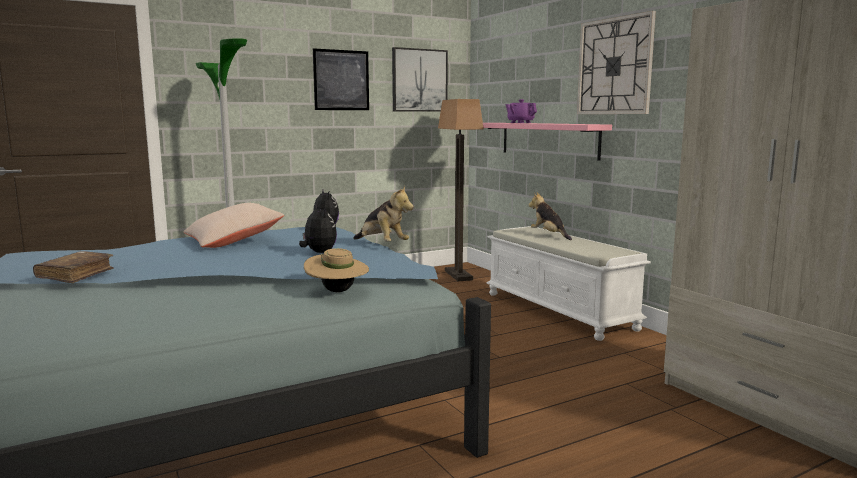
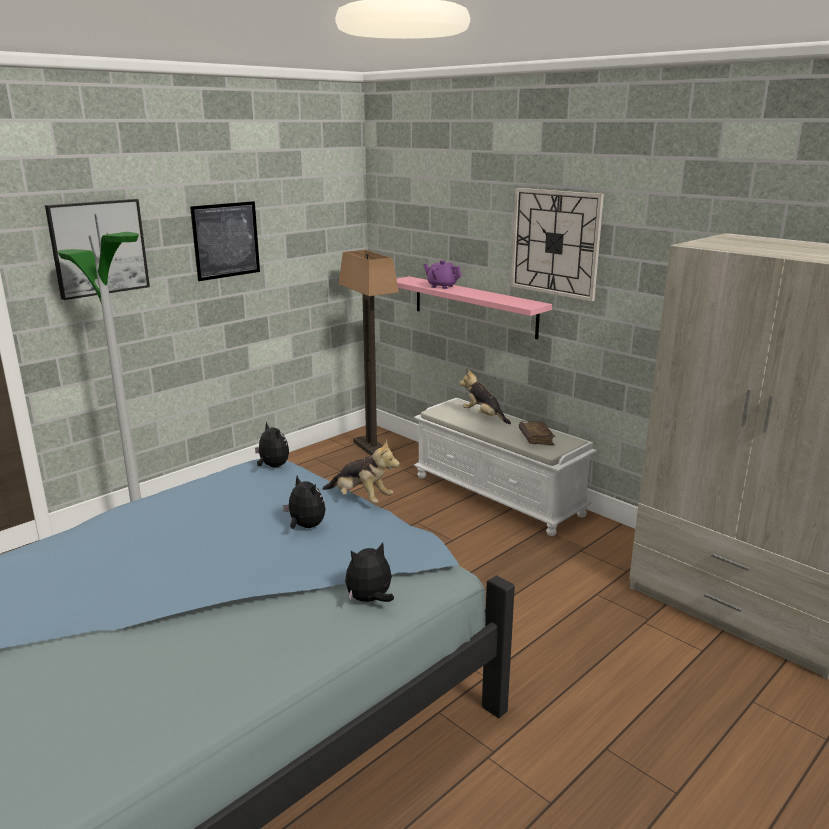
camera: 15 degrees left, 10 degrees up
(76, 275) = (64, 617): brown book -> brown book (536, 438)
(233, 241) = (189, 510): beige pillow -> none
(337, 291) = (370, 600): beige hat -> plush toy
(419, 80) = (313, 227): picture -> picture (98, 248)

